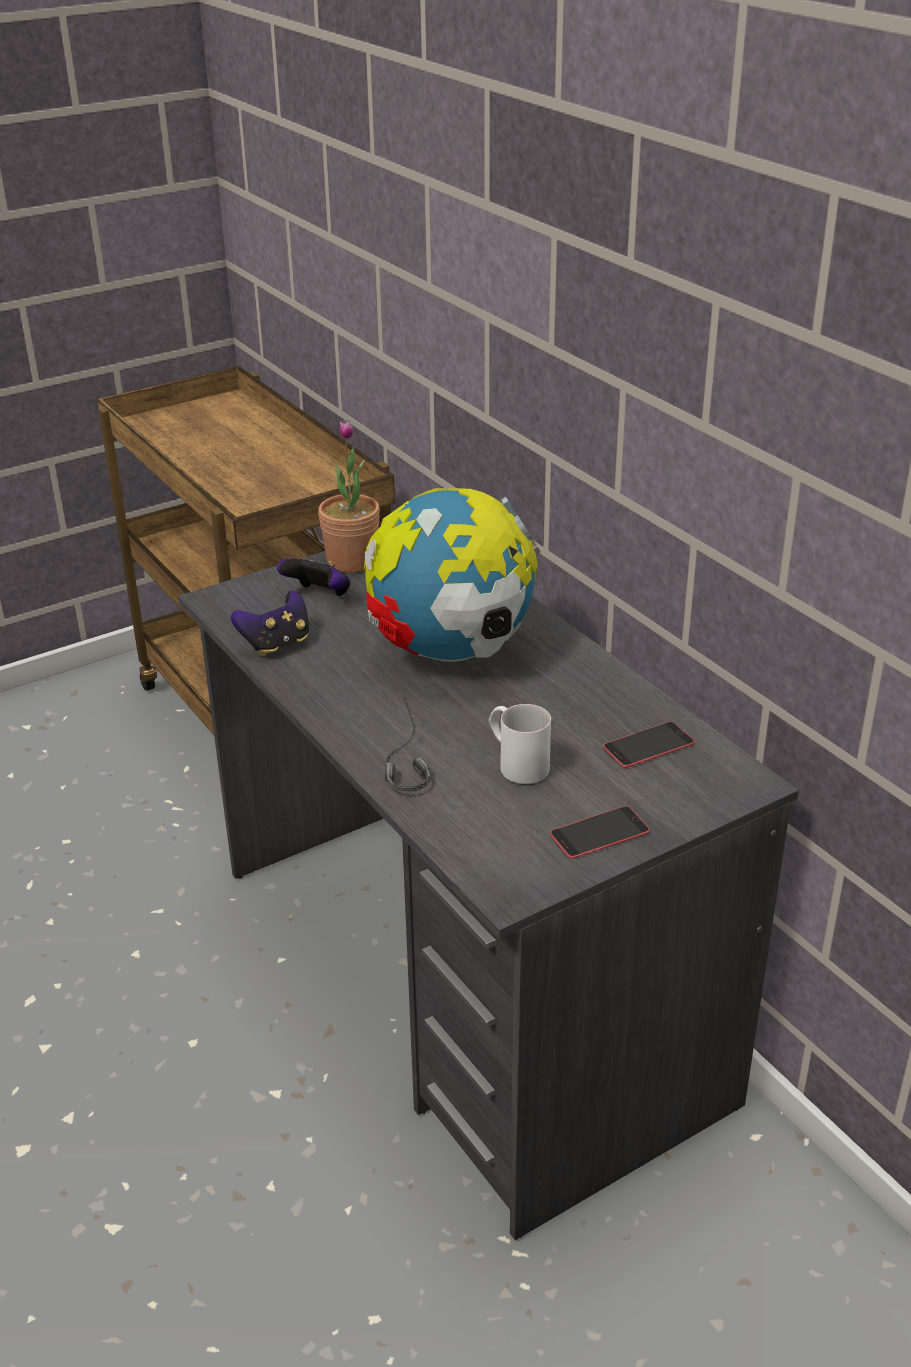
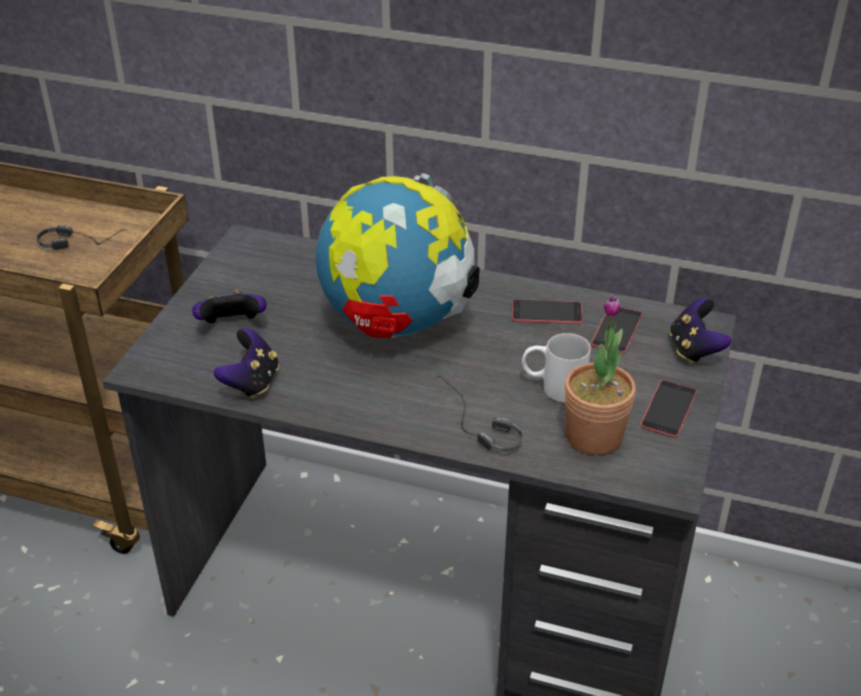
camera: 40 degrees left, 5 degrees up
(291, 490) = (85, 242): none -> headphones
(352, 561) = (219, 284): potted plant -> potted plant (594, 436)
(601, 701) = (546, 312): none -> phone
(703, 798) = (694, 350): none -> game controller

